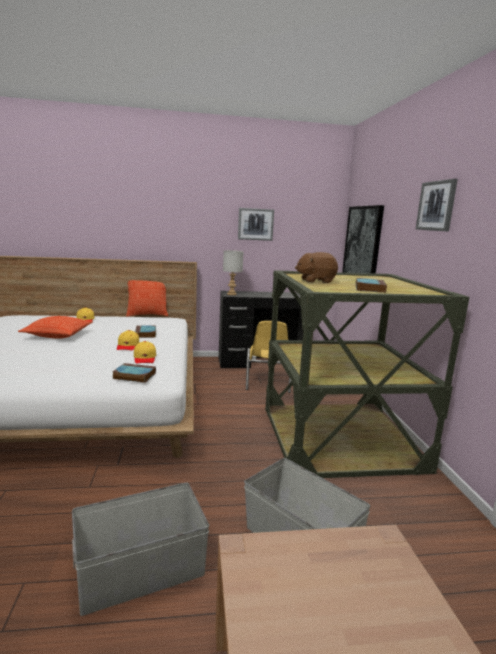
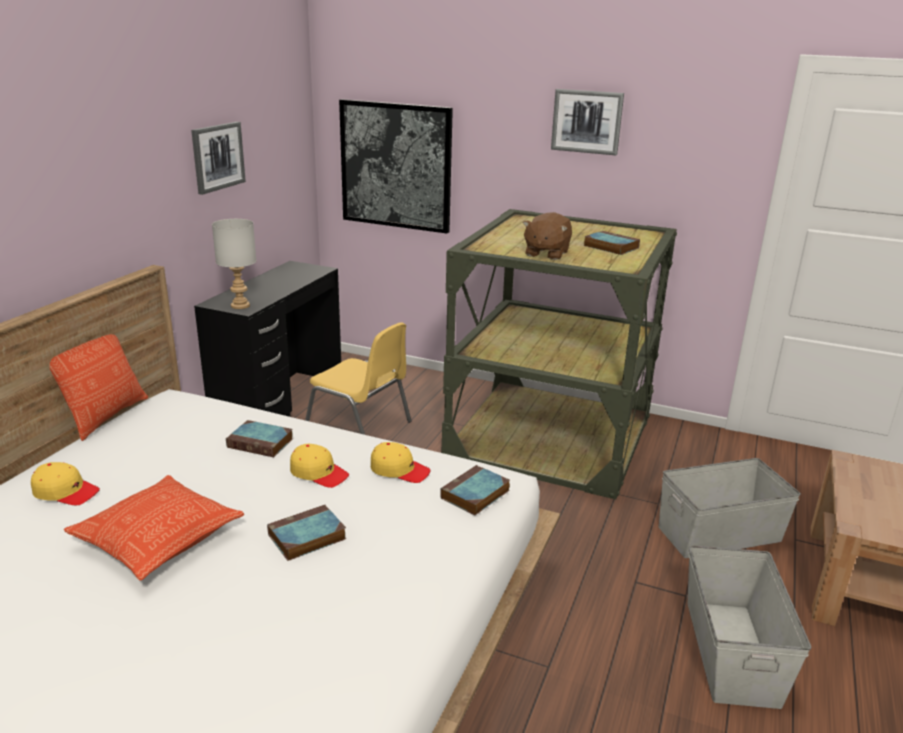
camera: 60 degrees left, 10 degrees up
(71, 353) = (306, 538): none -> book

